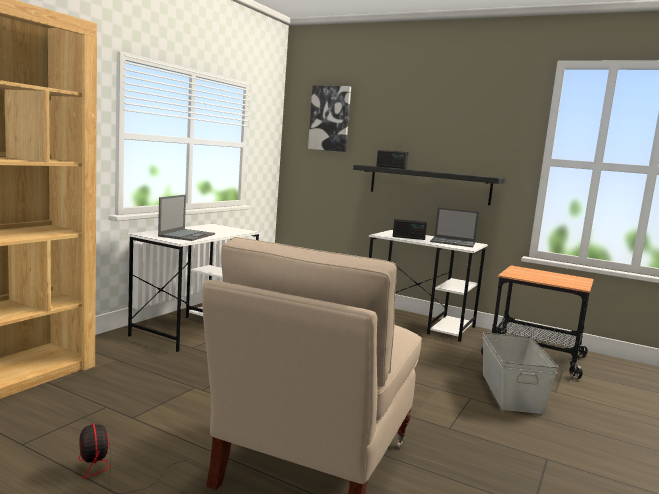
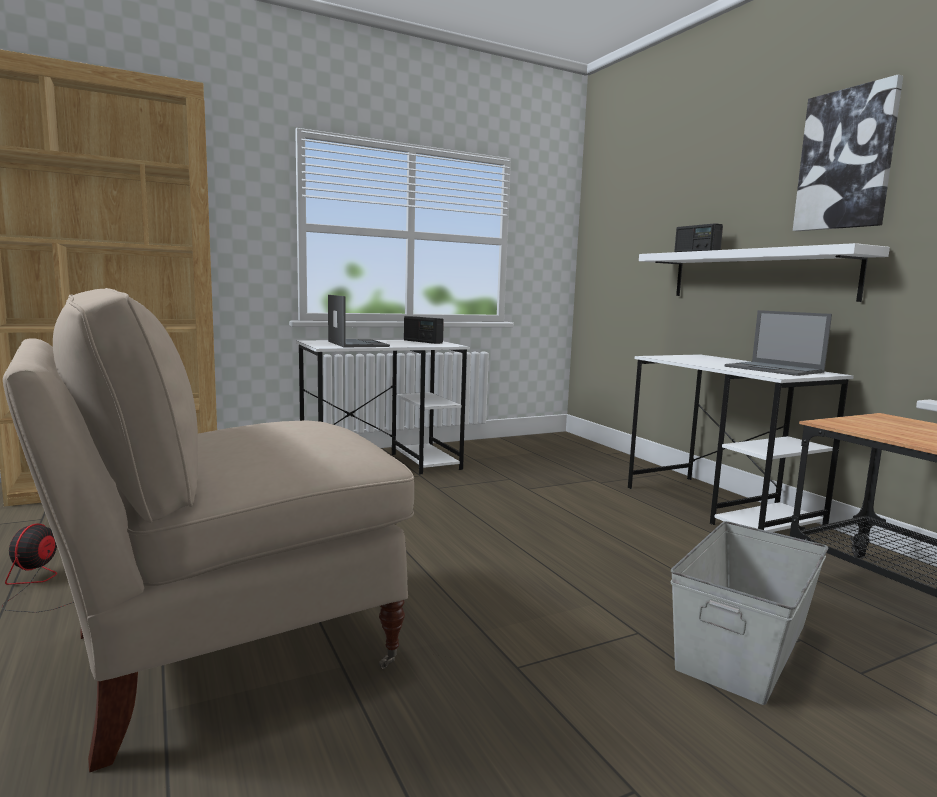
camera: 35 degrees right, 0 degrees up
(187, 235) = (357, 344): laptop -> laptop turned 75 degrees counterclockwise
(330, 118) = (629, 194): picture -> picture (846, 160)
(408, 238) = (697, 361): radio -> radio (422, 341)
(429, 184) = (758, 275): black shelf -> white shelf

